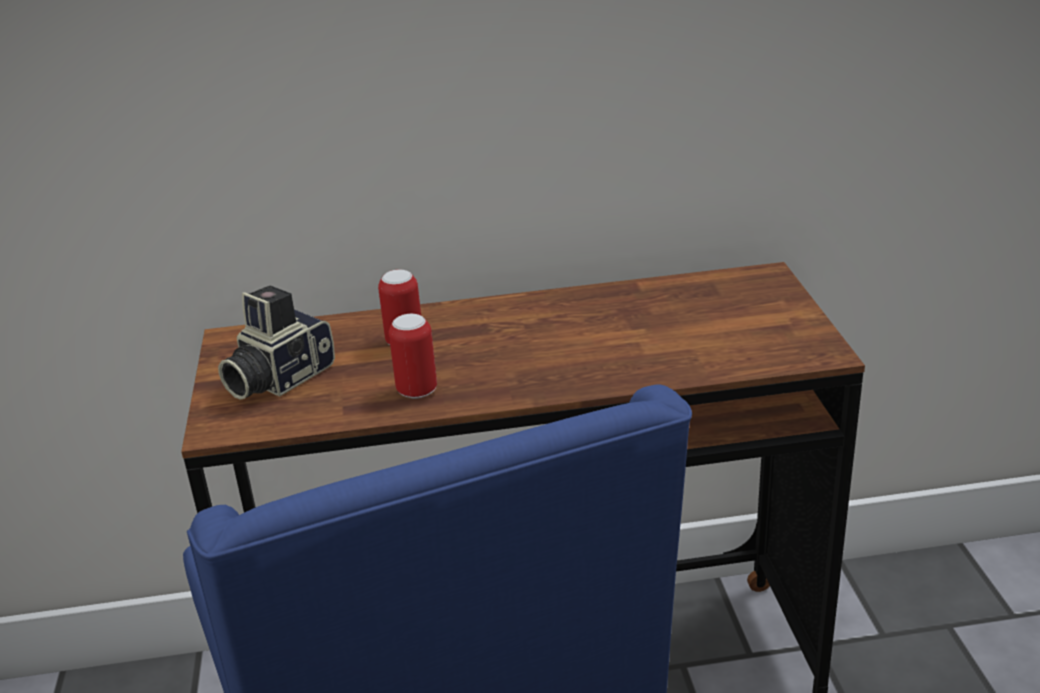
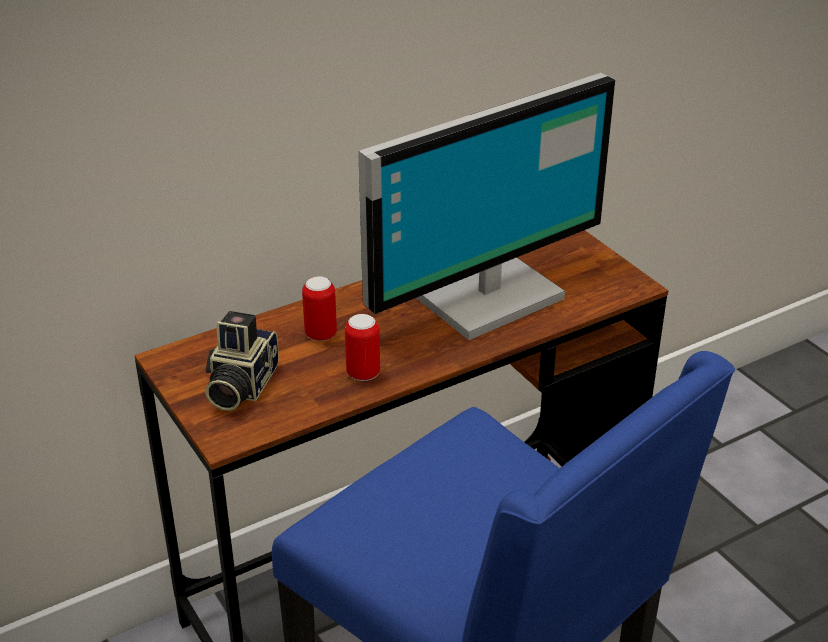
camera: 25 degrees left, 5 degrees up
(623, 332) = (485, 294): none -> monitor

